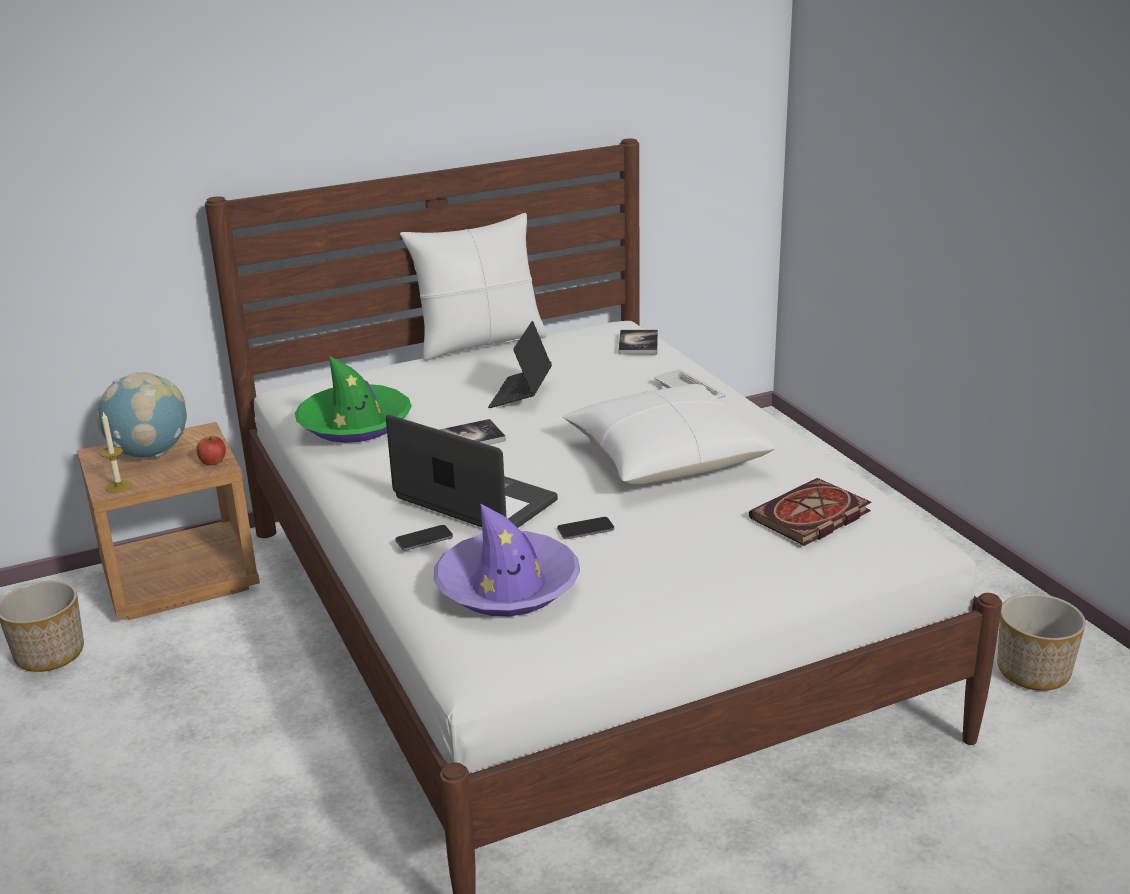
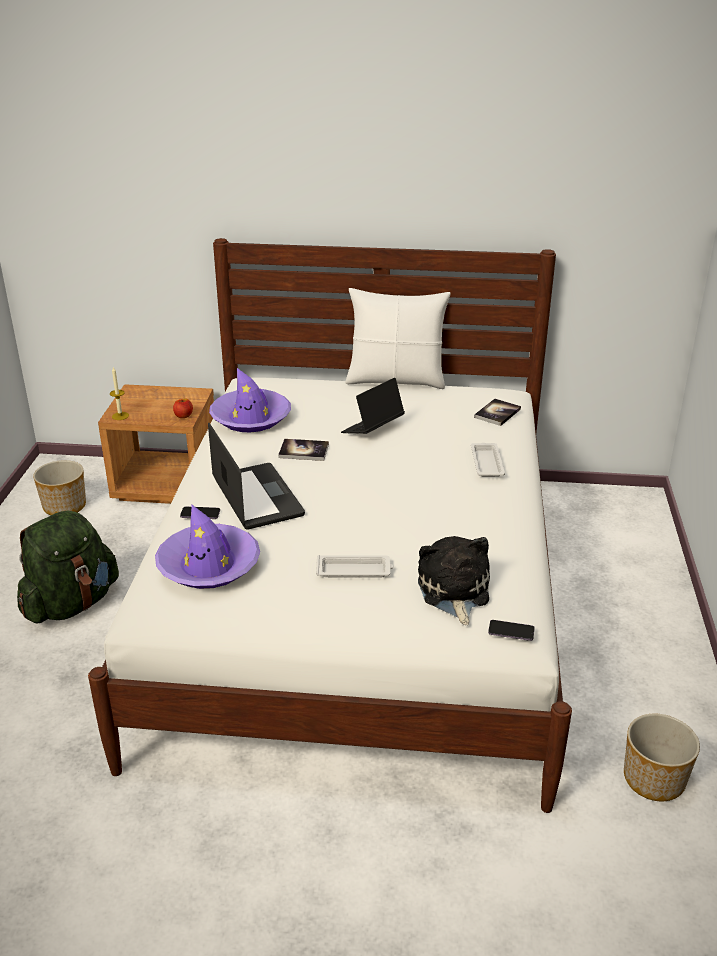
camera: 30 degrees right, 5 degrees up
(149, 453) = (157, 398): globe -> none
(190, 764) = (72, 604): none -> green backpack
(355, 424) = (251, 418): green hat -> purple hat
(585, 530) = (298, 544): phone -> phone (511, 631)
(666, 457) = (410, 509): white pillow -> none
(683, 534) = (355, 571): none -> white tray
(810, 517) = (453, 592): book -> plush toy

